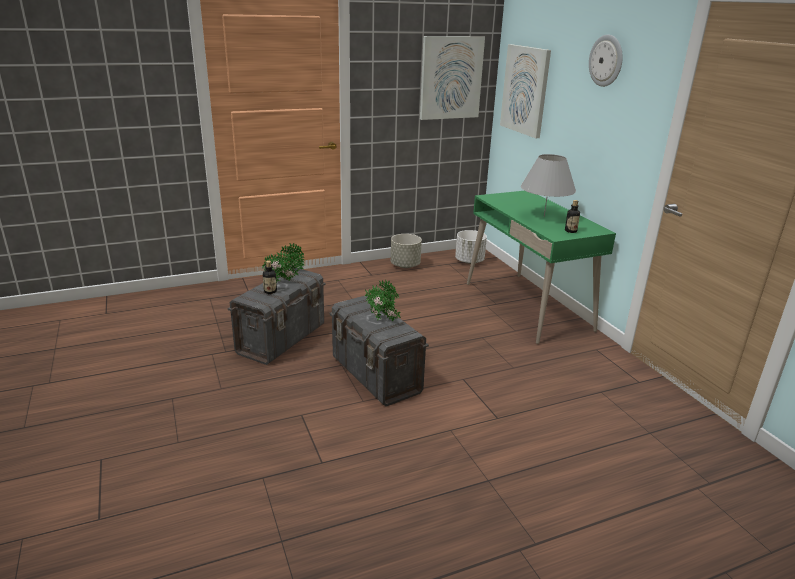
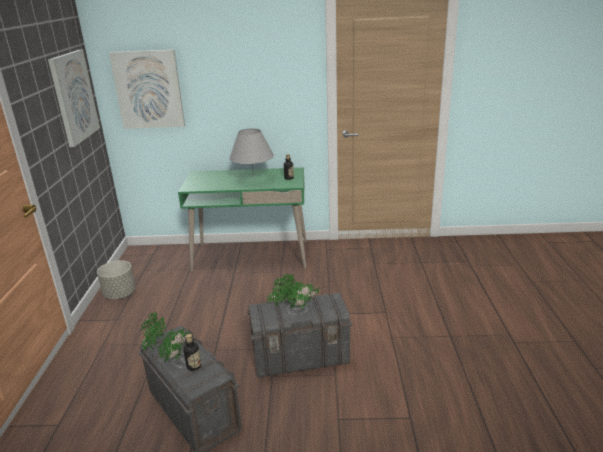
camera: 65 degrees left, 0 degrees up
(469, 261) = (151, 258): white planter -> none
(606, 60) = (248, 48): wall clock -> none

